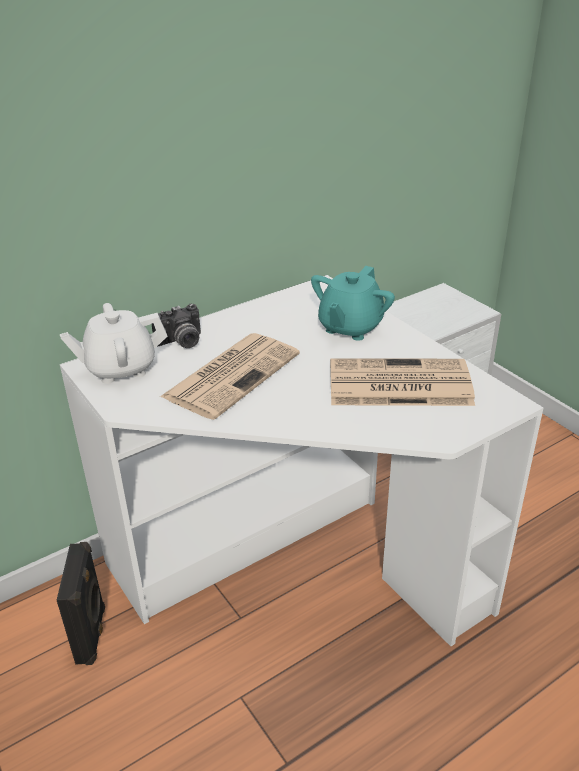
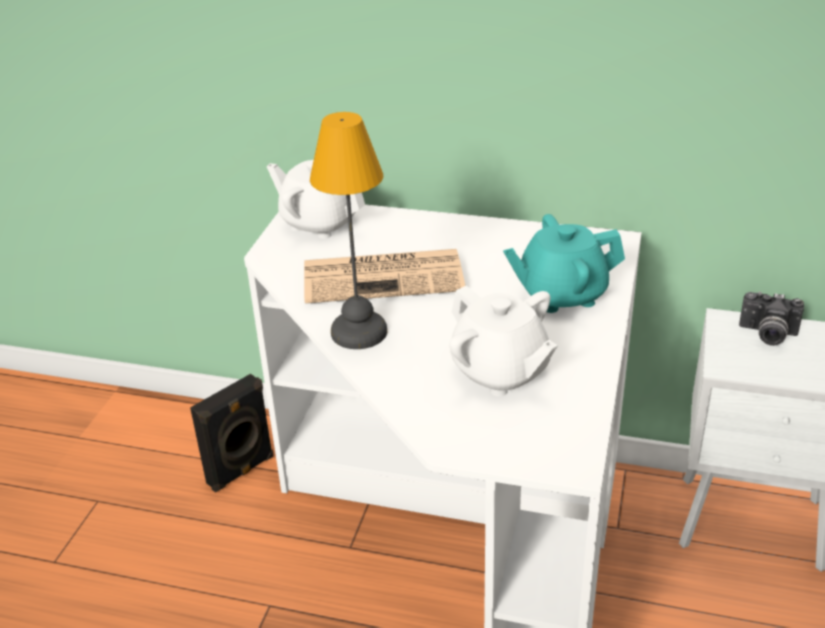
camera: 50 degrees right, 0 degrees up
(181, 343) = (396, 227): camera -> camera (767, 335)
(281, 413) = (361, 332): none -> table lamp
(397, 384) = (500, 372): newspaper -> white teapot

